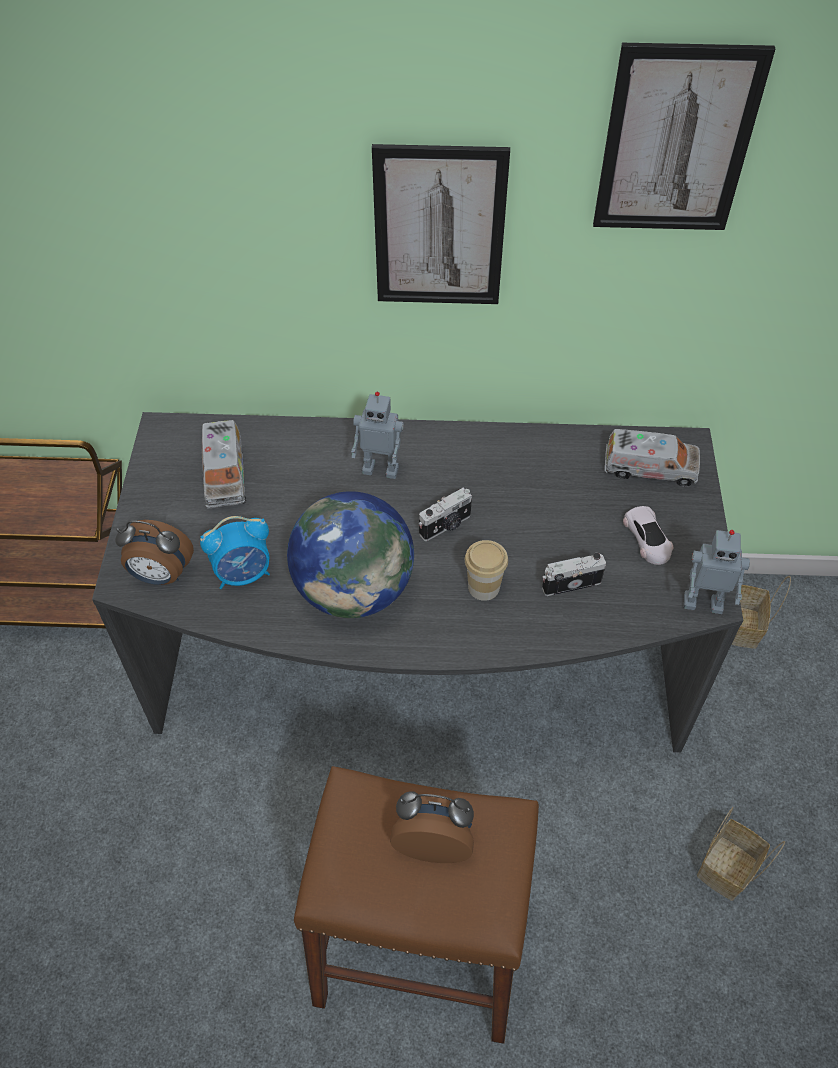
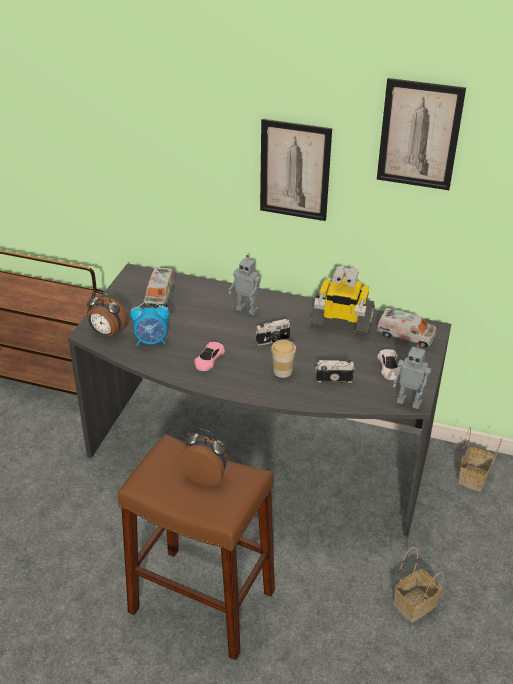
camera: 15 degrees right, 15 degrees down
(354, 589) = (209, 359): globe -> pink toy car
(542, 466) = (341, 324): none -> toy robot

